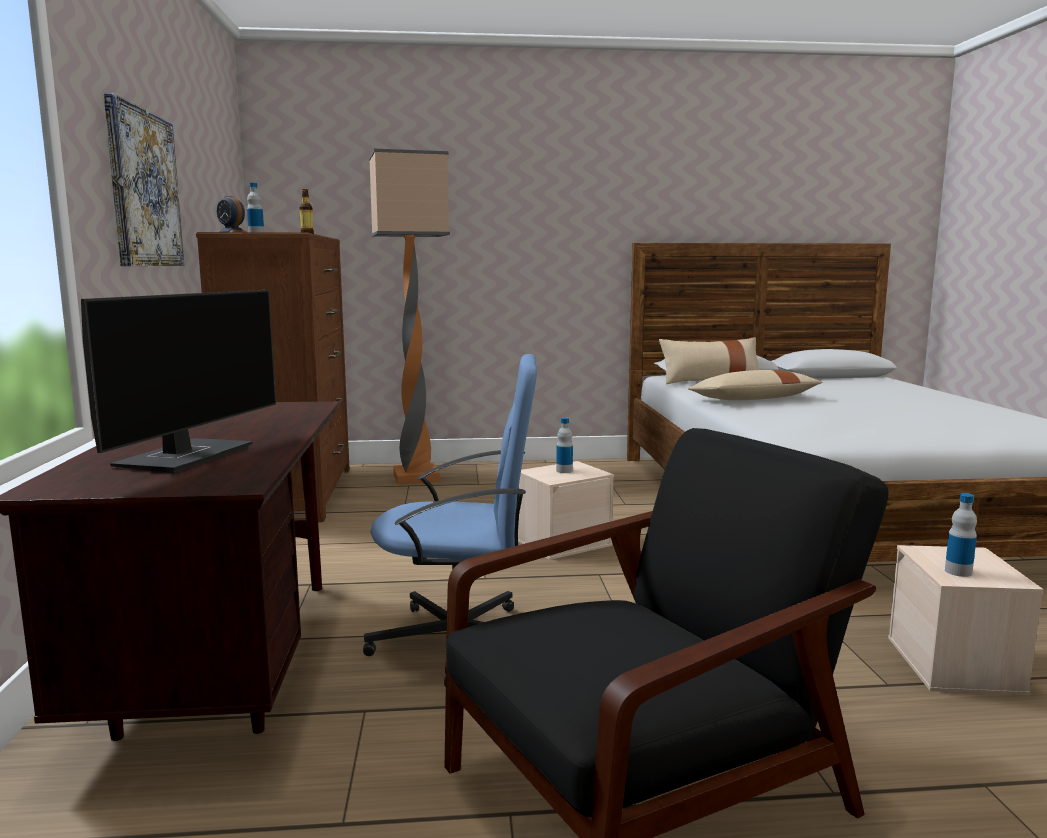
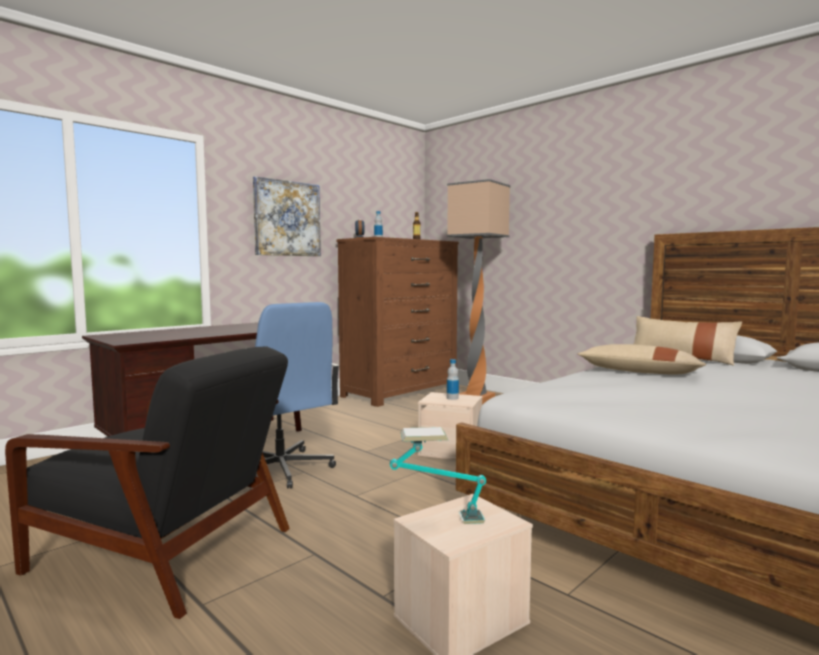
camera: 50 degrees right, 5 degrees down
(187, 456) = (167, 334): monitor -> none
(958, 572) = (438, 520): bottle -> table lamp

